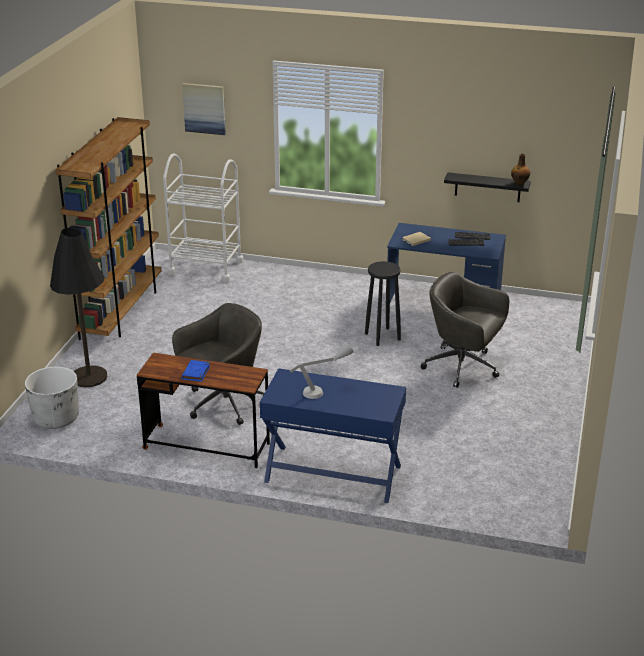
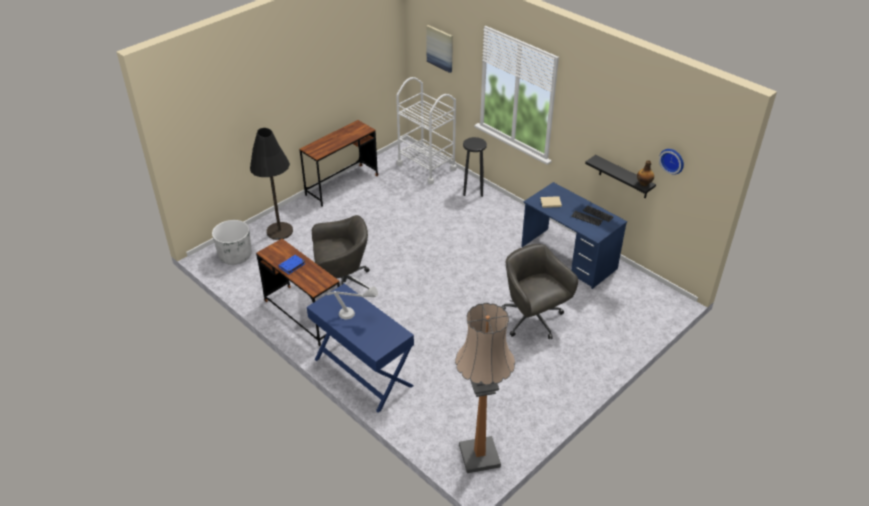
camera: 30 degrees right, 10 degrees up
(121, 311) = (342, 185): brown bookcase -> brown desk
(382, 336) = (497, 270): black stool -> black stool (473, 190)
(531, 499) = (479, 456): none -> floor lamp
(548, 145) = (672, 160): none -> wall clock

